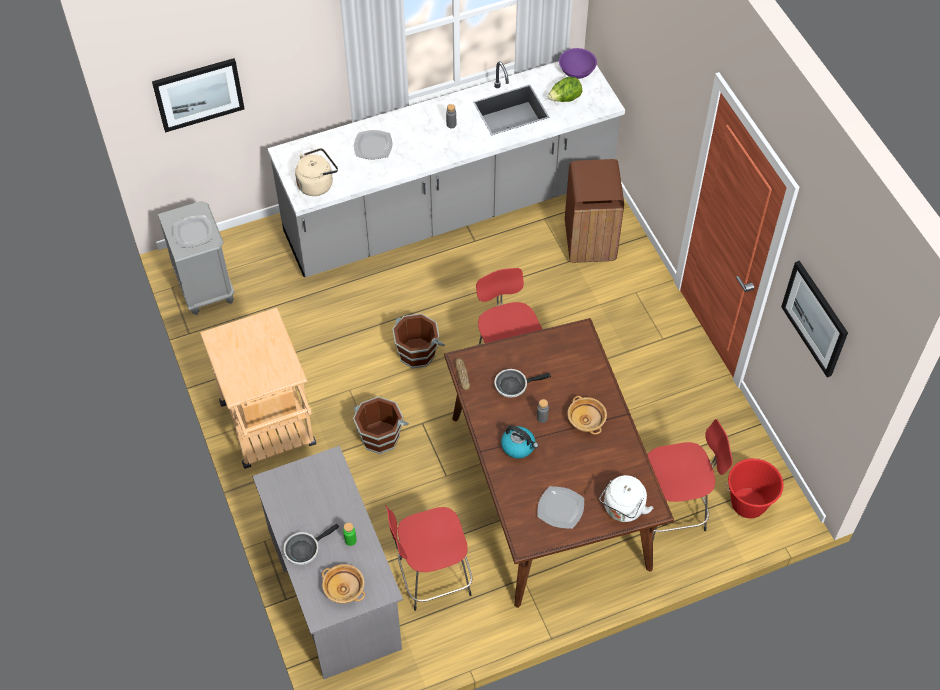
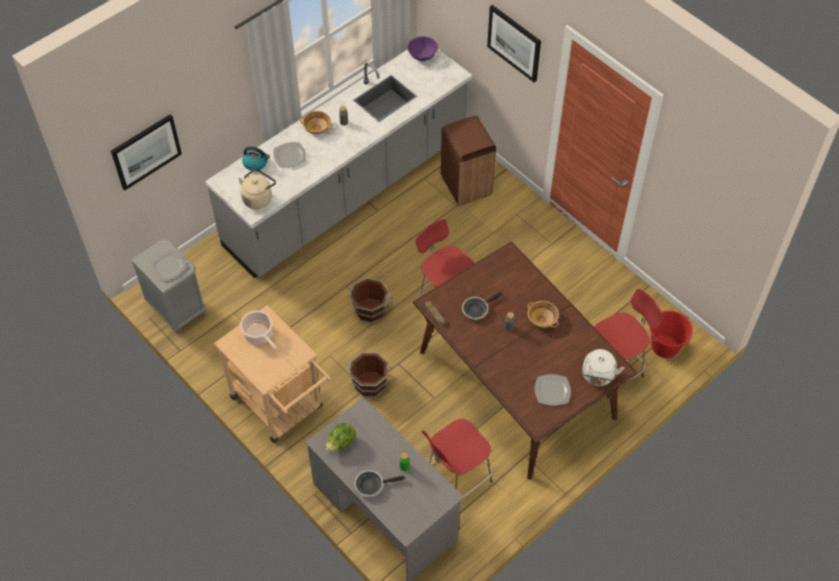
camera: 20 degrees left, 0 degrees up
(253, 338) = (259, 335): none -> cooking pot
(304, 549) = (371, 485): frying pan -> frying pan turned 45 degrees clockwise
(344, 589) = (416, 505): beige bowl -> beige bowl (317, 127)
(518, 446) = (501, 354): kettle -> kettle (256, 163)
(565, 99) = (423, 79): lettuce -> lettuce (341, 443)
(815, 318) = (695, 190): picture -> picture (514, 43)

